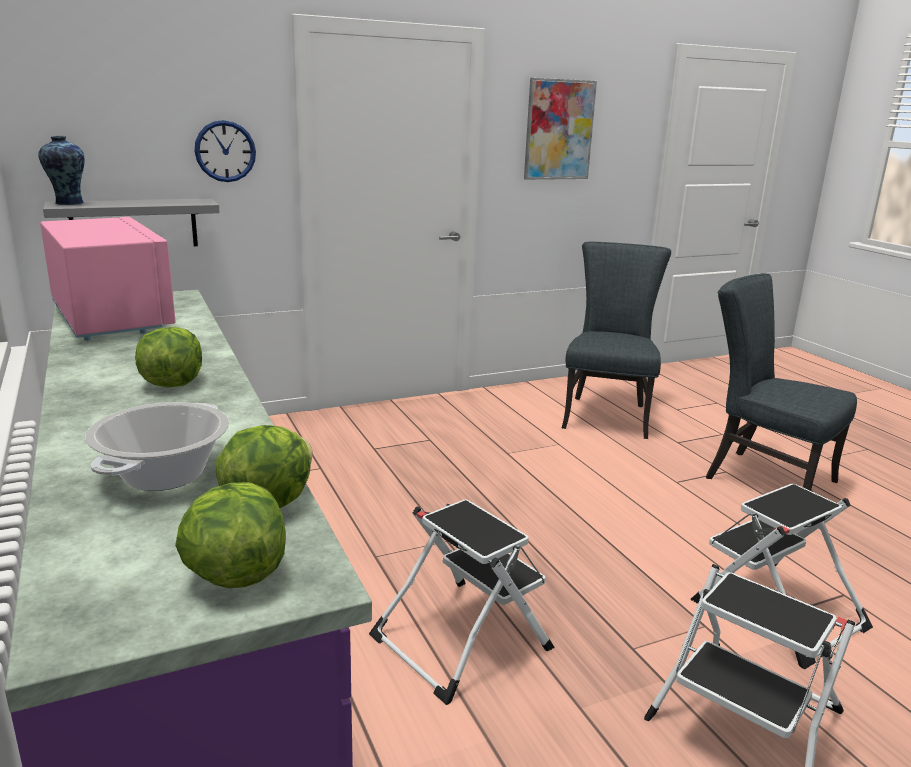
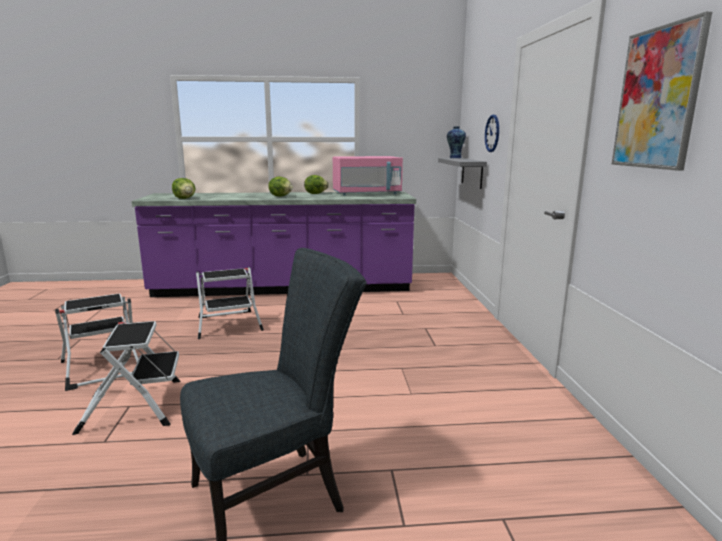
camera: 110 degrees right, 5 degrees down
(163, 474) = (214, 195): cooking pot -> none
(235, 573) = (159, 197): lettuce -> lettuce (315, 194)
(607, 414) = (484, 444): grey chair -> none

